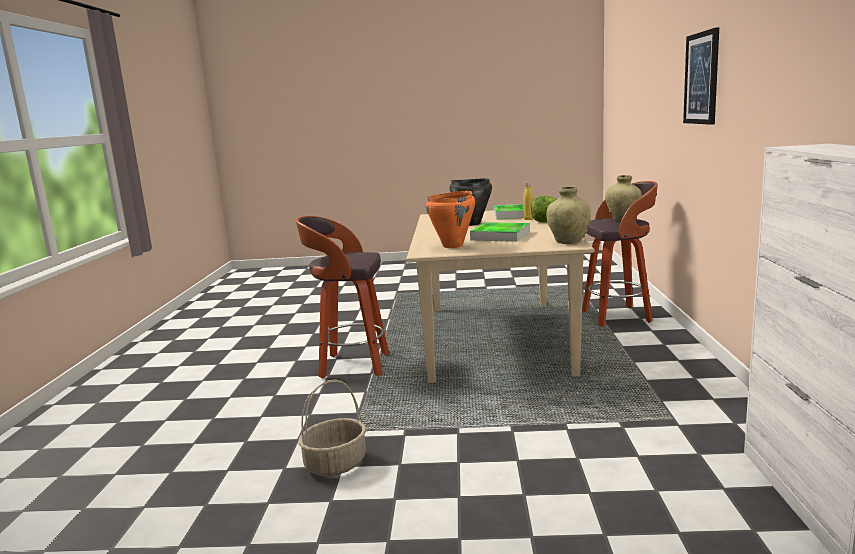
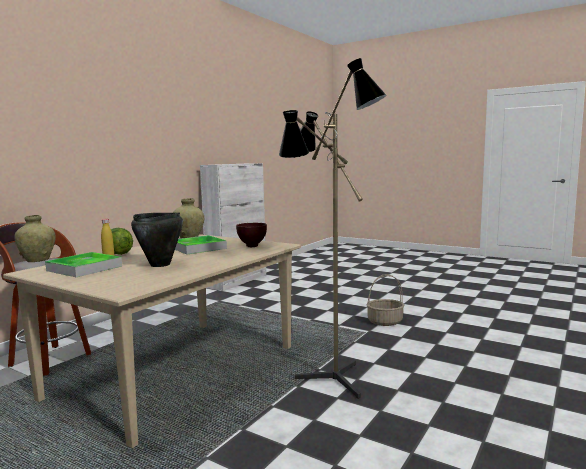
camera: 150 degrees left, 5 degrees down
(352, 366) = (329, 382): stool -> floor lamp
(453, 246) = (251, 246): orange cooking pot -> brown bowl
(702, 78) = (55, 129): picture -> none

